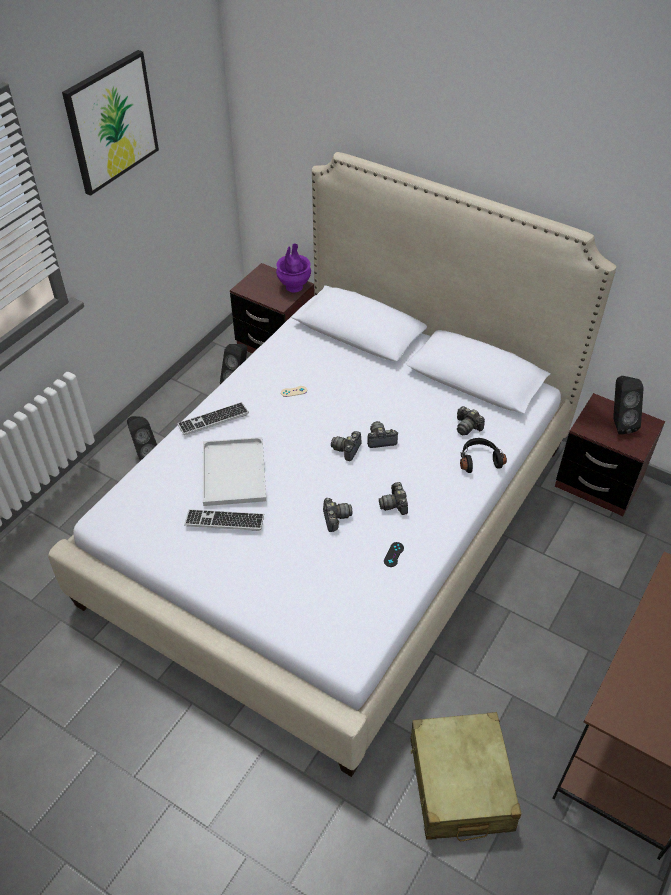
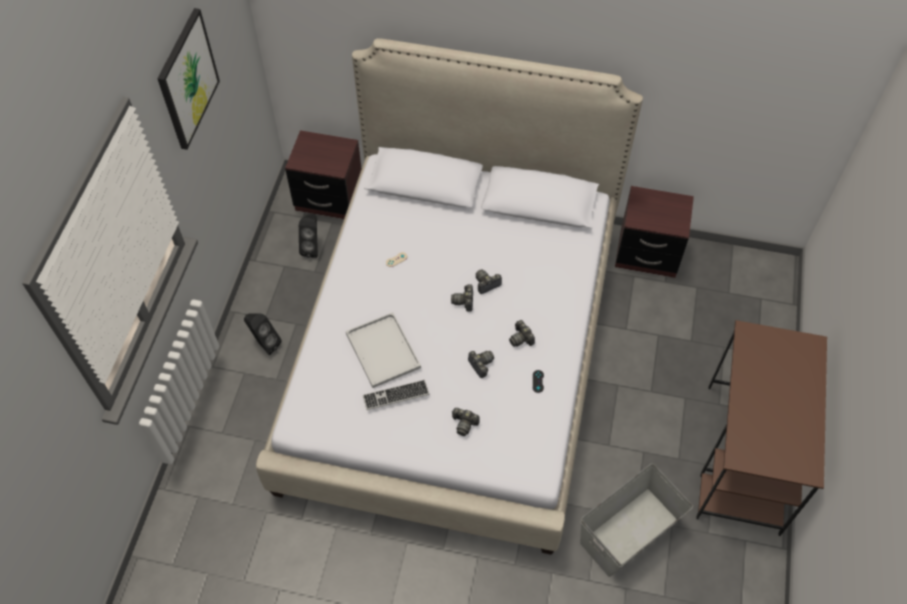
camera: 20 degrees left, 10 degrees up
(213, 420) = (341, 307): keyboard -> none
(294, 286) = (342, 148): purple vase -> none
(460, 784) = (630, 532): beige suitcase -> grey storage box
(467, 427) = (550, 251): camera -> camera (464, 424)
(479, 460) = (570, 278): black headphones -> none
(618, 423) = (659, 209): black speaker -> none

